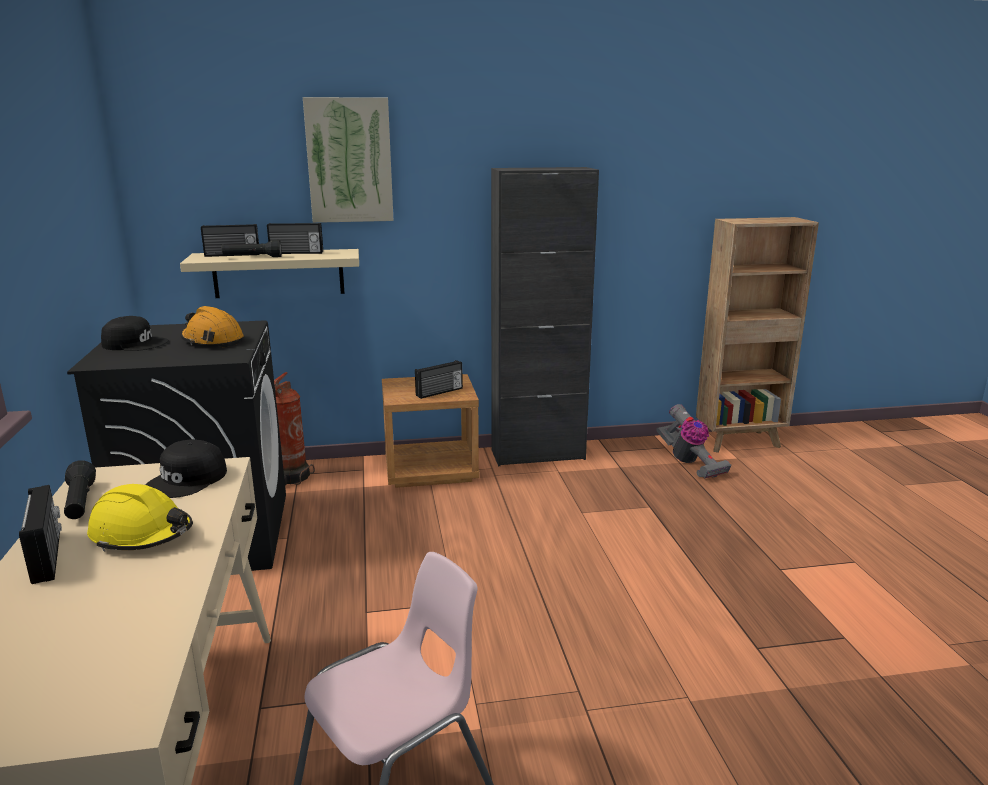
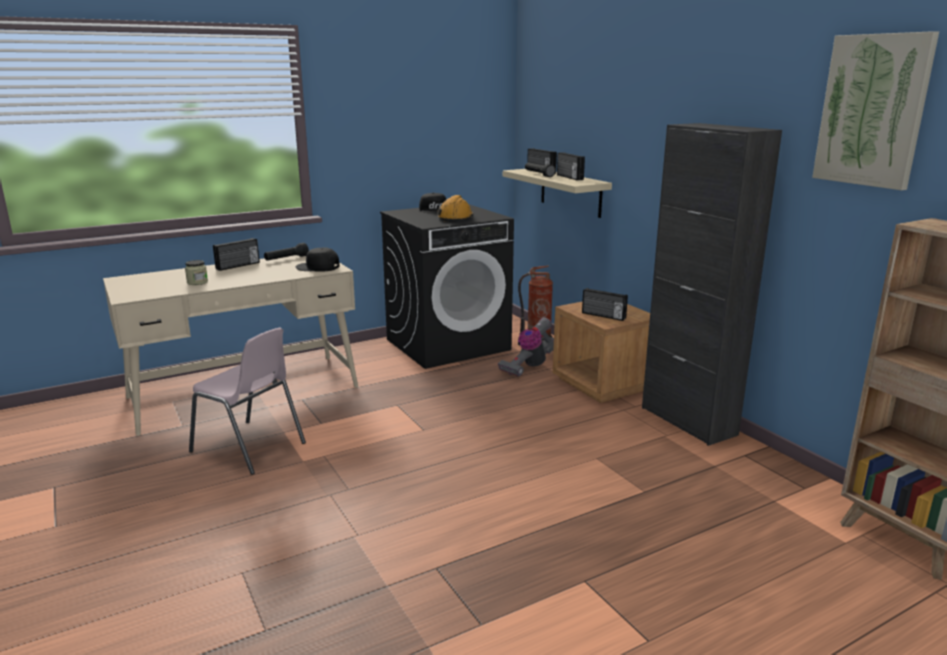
camera: 70 degrees right, 0 degrees up
(119, 609) = (197, 282): none -> jar
(142, 534) = (259, 272): yellow hard hat -> none
(349, 160) = (615, 108): picture -> picture (872, 111)
(689, 463) = (782, 507): vacuum cleaner -> vacuum cleaner (530, 366)

